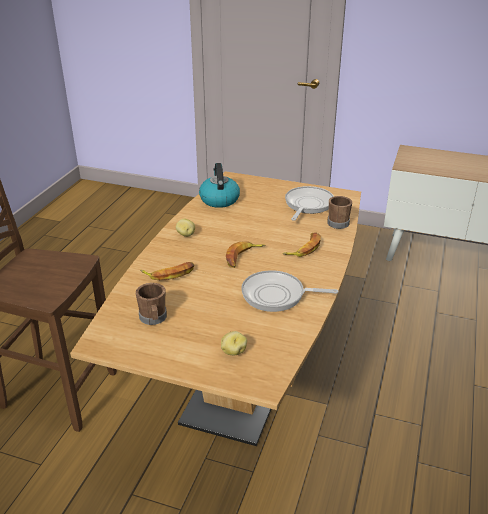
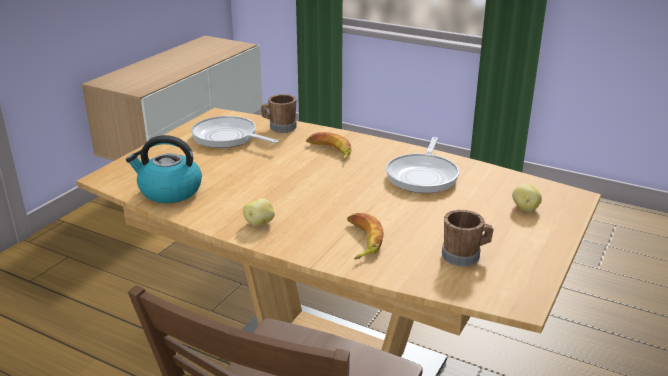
camera: 80 degrees left, 5 degrees down
(243, 257) = (336, 187): banana -> none

